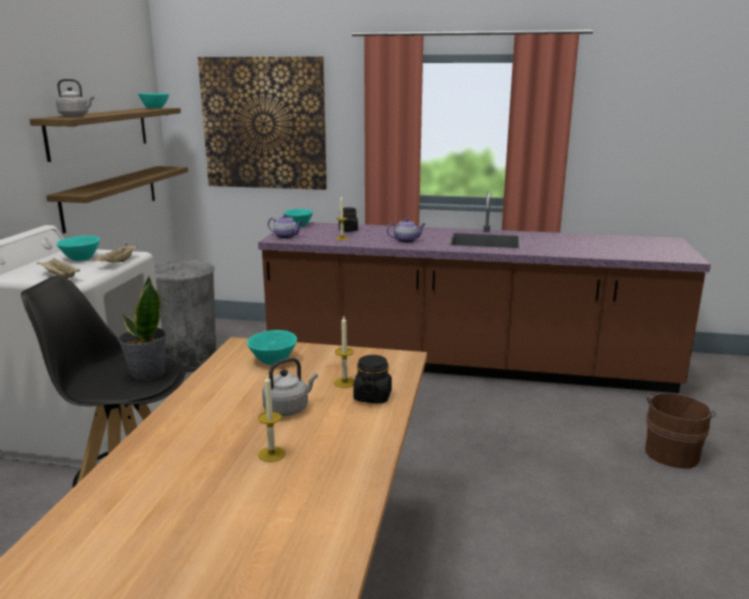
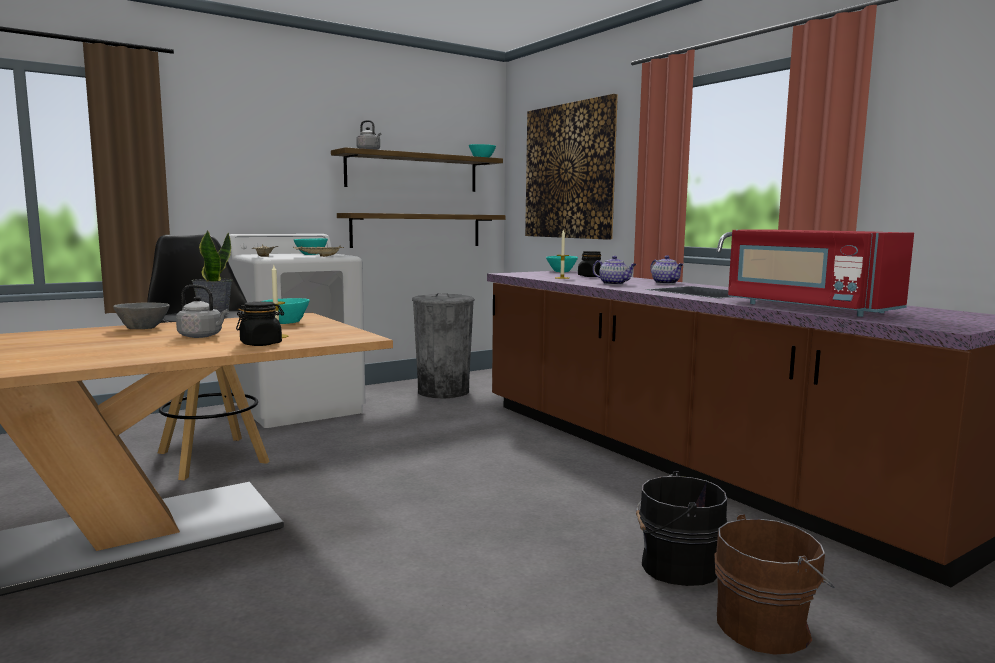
camera: 45 degrees right, 10 degrees down
(185, 422) = (144, 328): none -> grey bowl
(271, 454) = (118, 345): candle -> none
(286, 237) = (520, 273): teapot -> teapot (666, 283)
(591, 251) = (808, 308): none -> red microwave
(591, 439) = (675, 566): none -> black bucket

